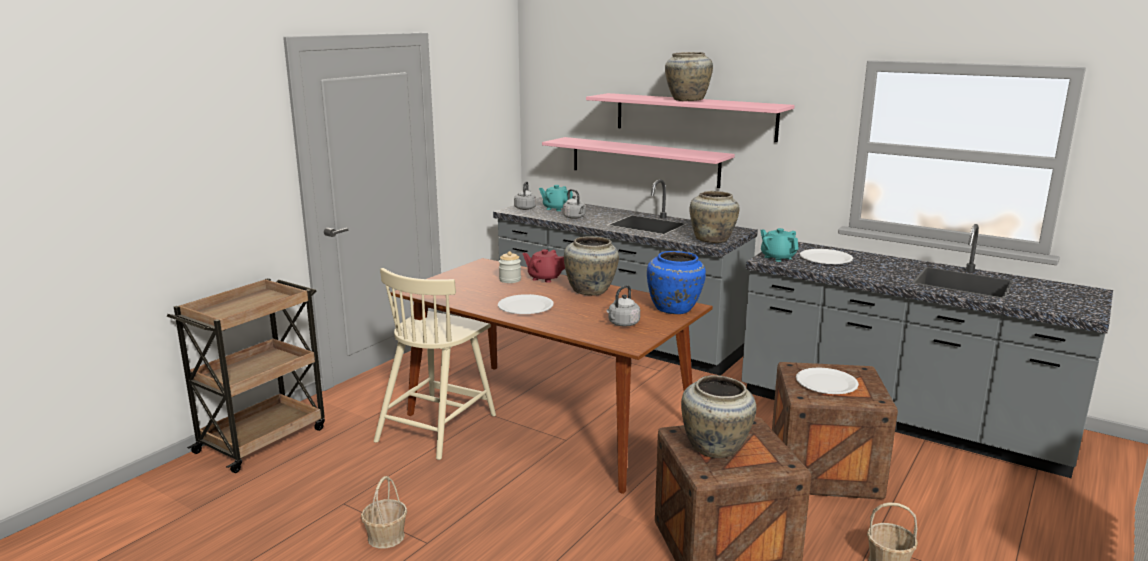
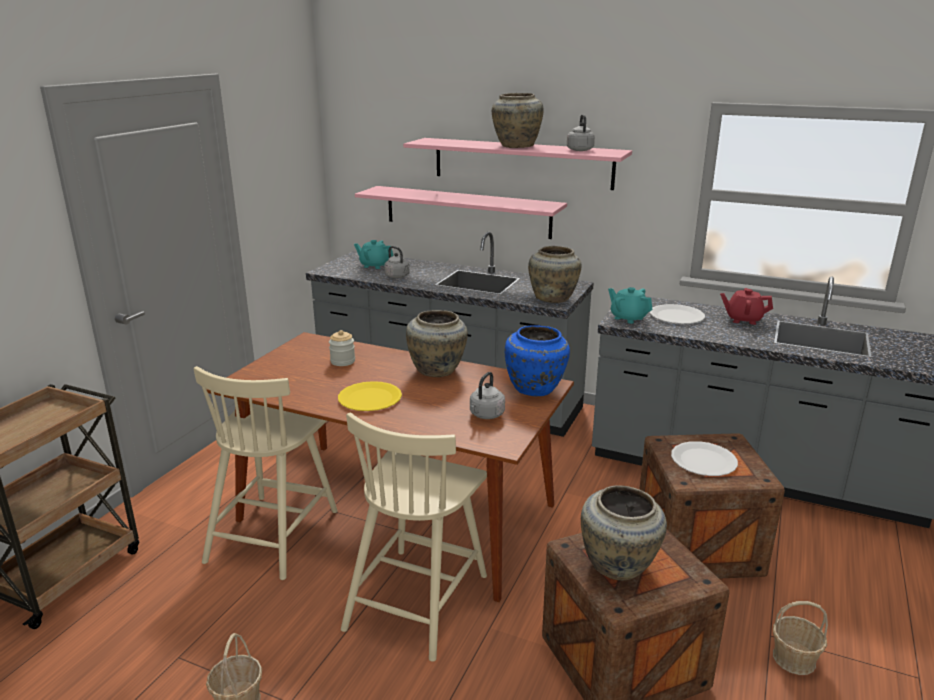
camera: 10 degrees left, 5 degrees up
(525, 208) = (340, 267): grey kettle -> grey kettle (579, 149)
(525, 306) = (370, 398): white plate -> yellow plate
(544, 278) = (381, 356): red teapot -> red teapot (743, 319)
(551, 484) = (417, 599): none -> beige chair

